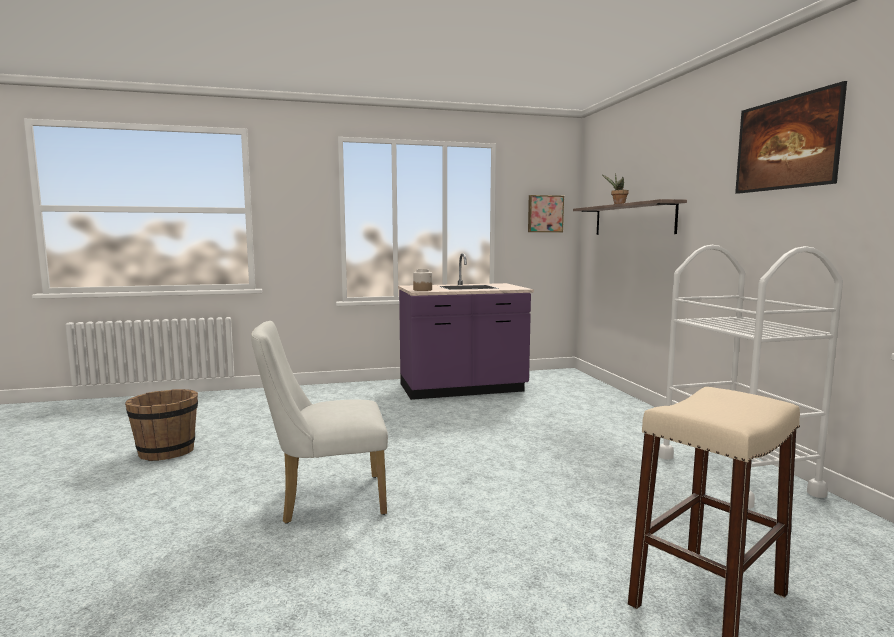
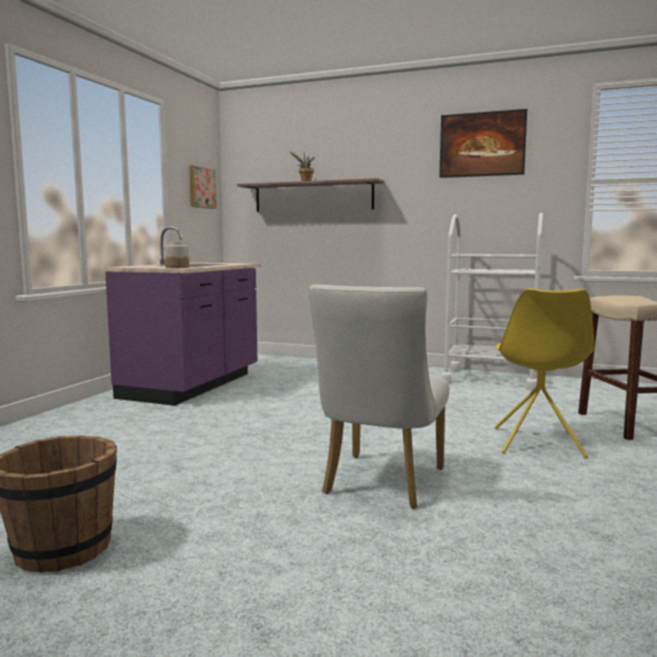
camera: 55 degrees left, 0 degrees up
(522, 546) = (537, 443): none -> yellow chair

